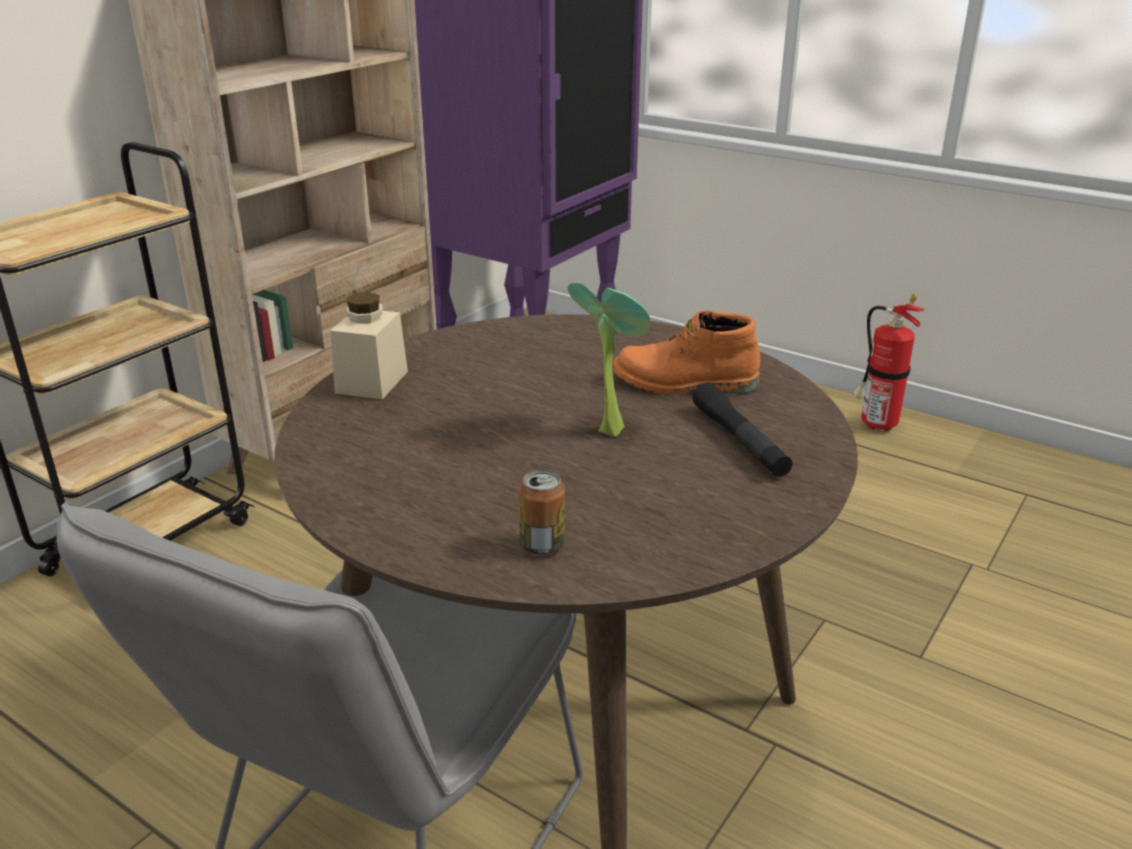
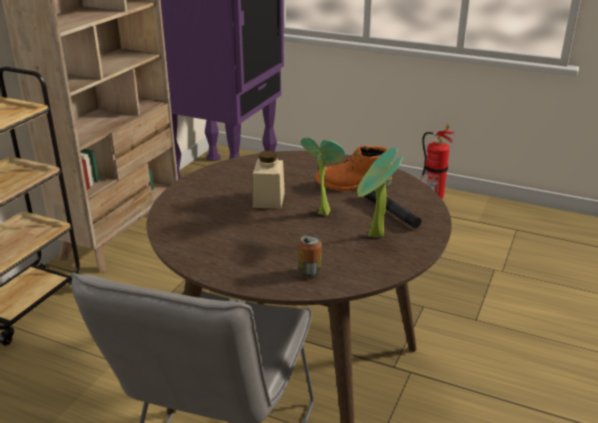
camera: 10 degrees left, 0 degrees up
(372, 382) = (185, 197): beige jar -> beige jar (268, 199)
(693, 486) = (374, 237): none -> potted plant

